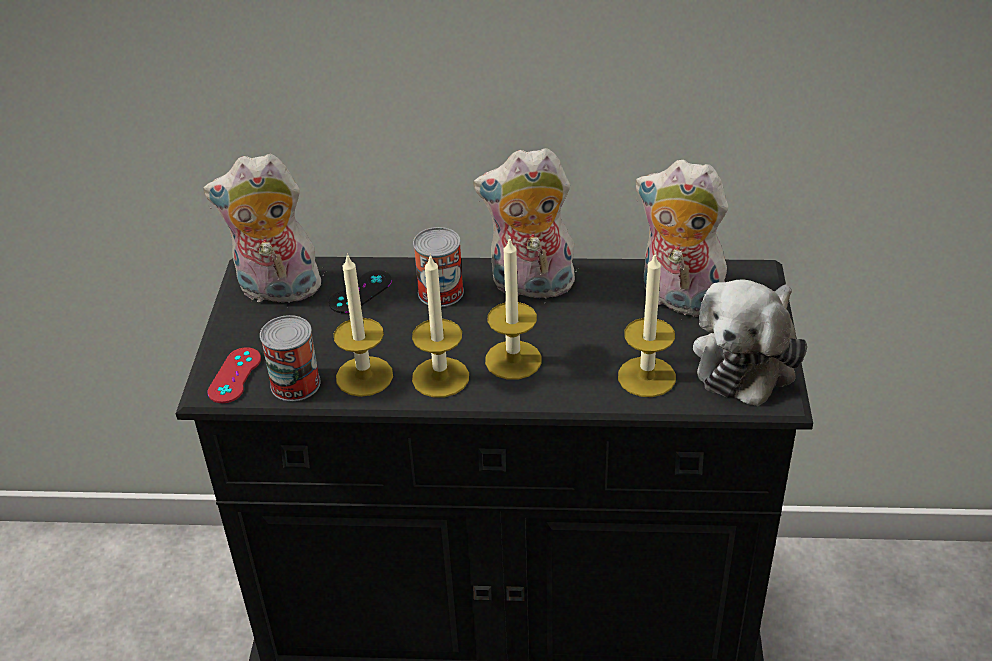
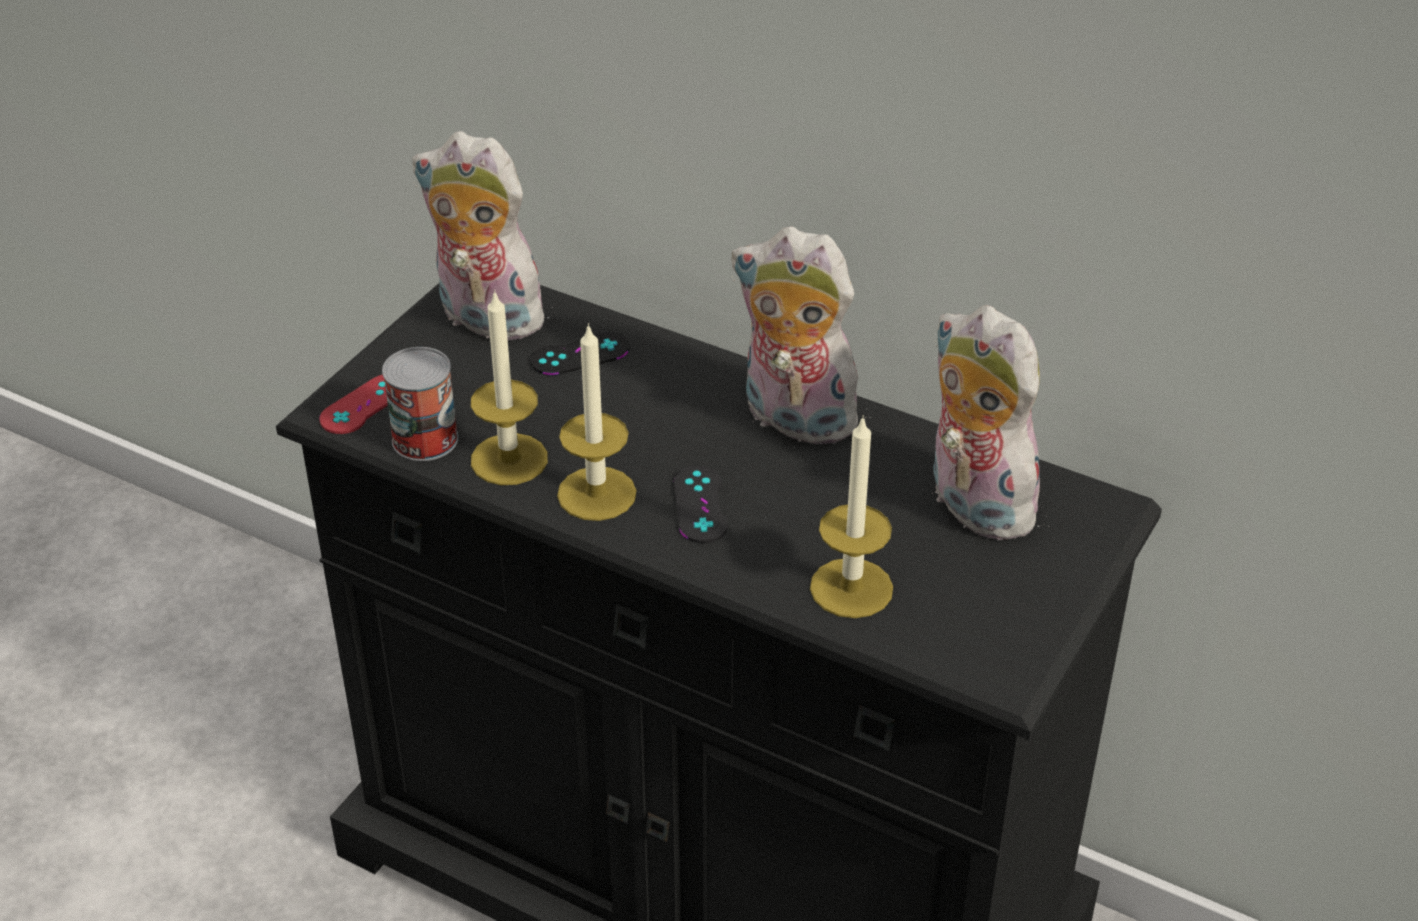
camera: 25 degrees right, 0 degrees up
(440, 292) = (676, 388): can -> none
(513, 360) = (700, 505): candle -> black game controller
(748, 358) = (1004, 615): plush toy -> none

